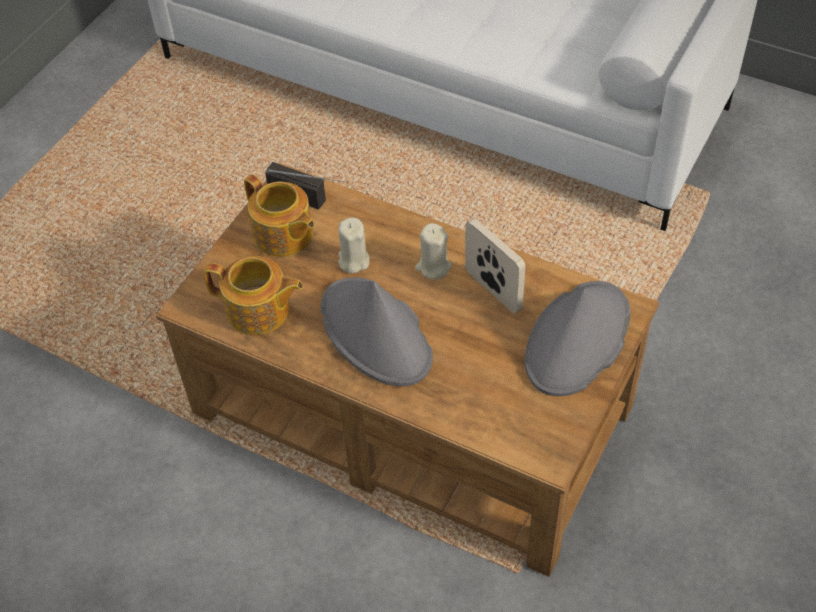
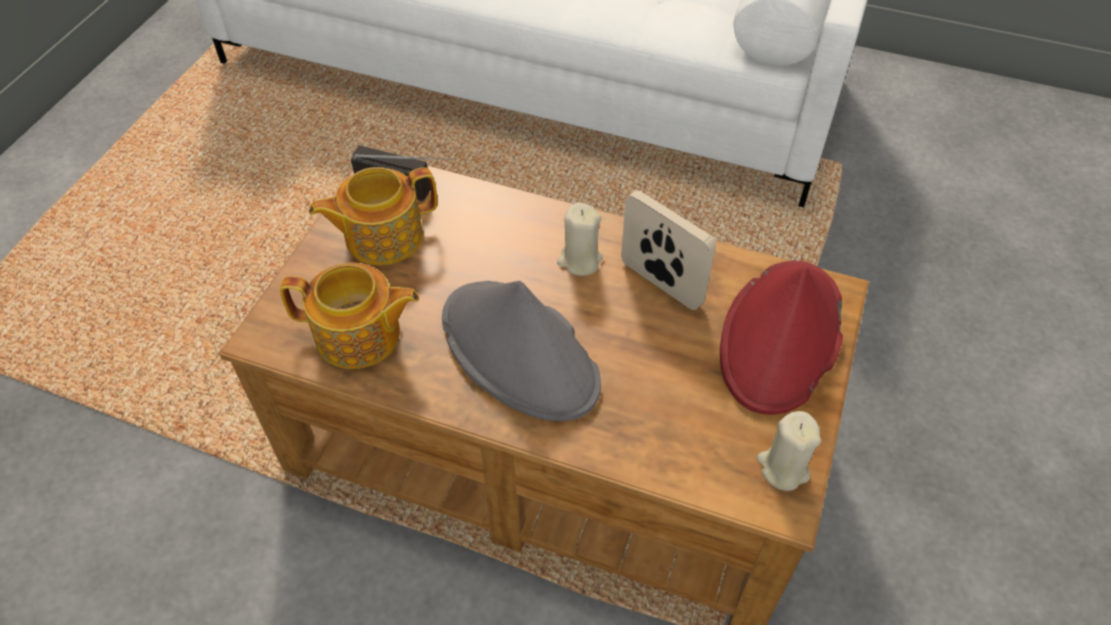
camera: 10 degrees left, 0 degrees up
(283, 235) = (382, 236): teapot -> teapot turned 120 degrees clockwise
(353, 261) = (476, 261): beige candle -> beige candle (783, 468)
(577, 340) = (781, 337): grey hat -> red hat

